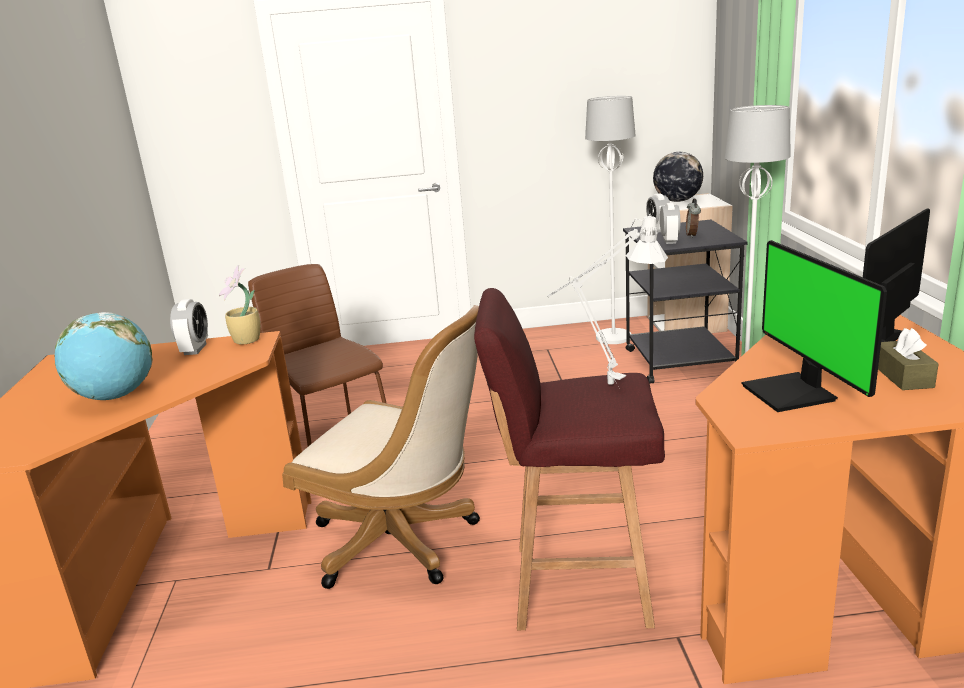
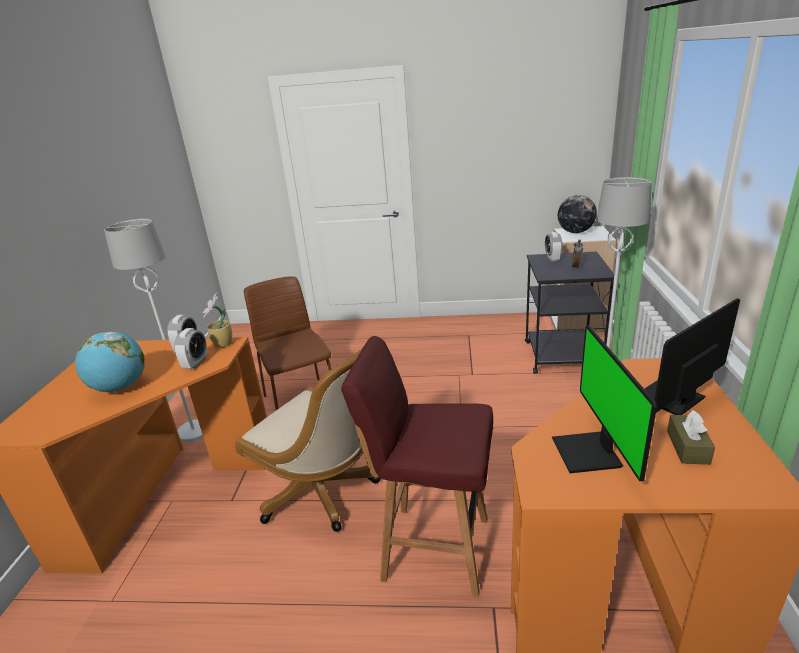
camera: 10 degrees right, 5 degrees up
(603, 383) = (453, 415): grey table lamp -> none
(613, 337) = (519, 329): white floor lamp -> white floor lamp (194, 431)
(669, 241) = (556, 271): alarm clock -> alarm clock (195, 363)

